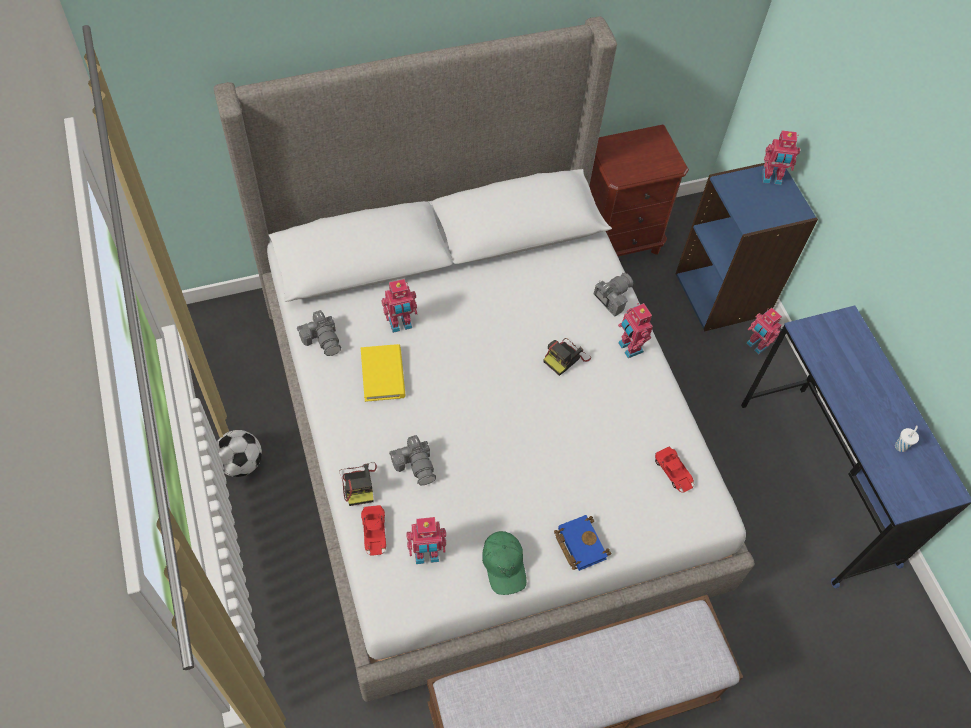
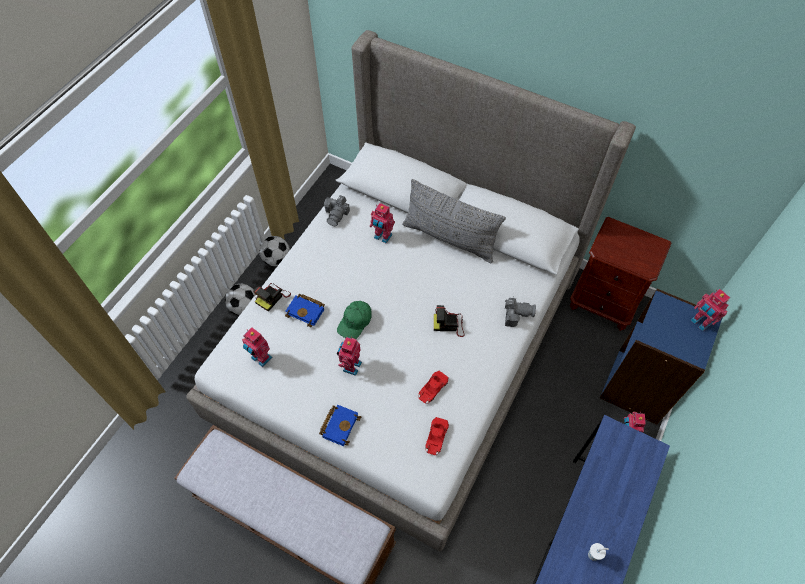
camera: 50 degrees right, 0 degrees up
(265, 547) = (244, 307): none -> football
(374, 532) = (251, 326): red toy car -> red toy car (432, 389)
(383, 375) = (344, 254): yellow book -> none
(415, 465) = (307, 311): camera -> blue book
(469, 272) = (449, 238): none -> grey pillow
(504, 565) = (291, 399): green cap -> green cap (355, 322)
(629, 348) = (492, 349): toy robot -> toy robot (350, 366)

